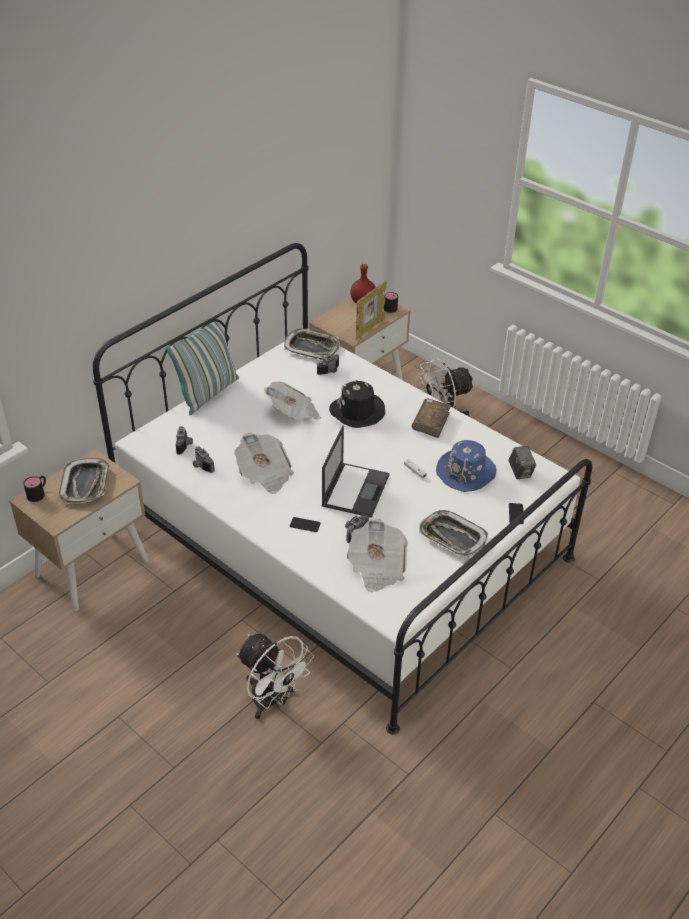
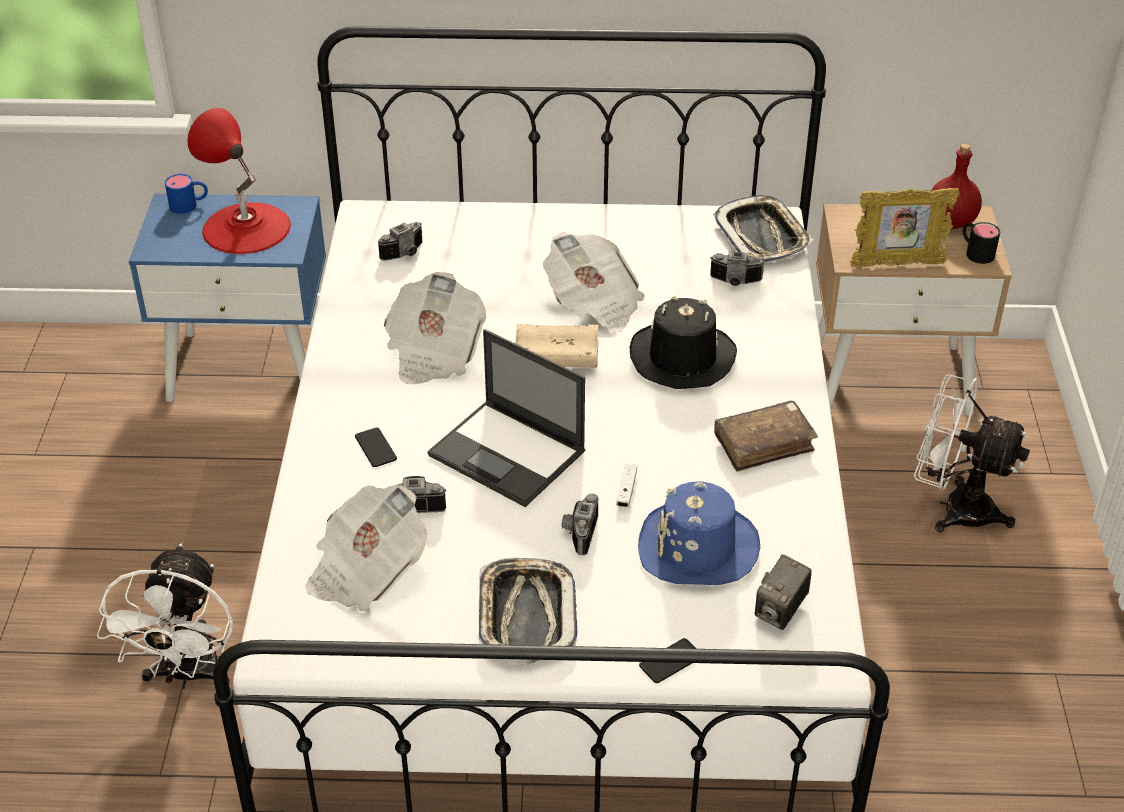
camera: 50 degrees right, 0 degrees up
(38, 493) = (189, 205): black mug -> blue mug
(86, 484) = (246, 228): tray -> red table lamp
(92, 567) = (250, 366): beige nightstand -> blue nightstand
(201, 466) = (381, 290): camera -> camera (578, 532)
(208, 393) = (532, 210): pillow -> none
(313, 443) = (556, 357): none -> beige book
(355, 490) = (508, 454): laptop -> laptop turned 60 degrees clockwise

